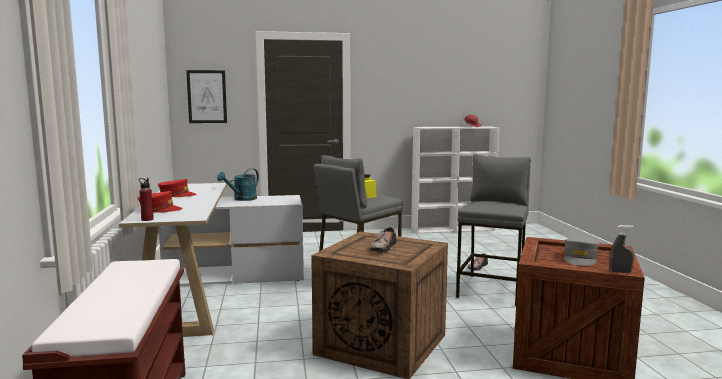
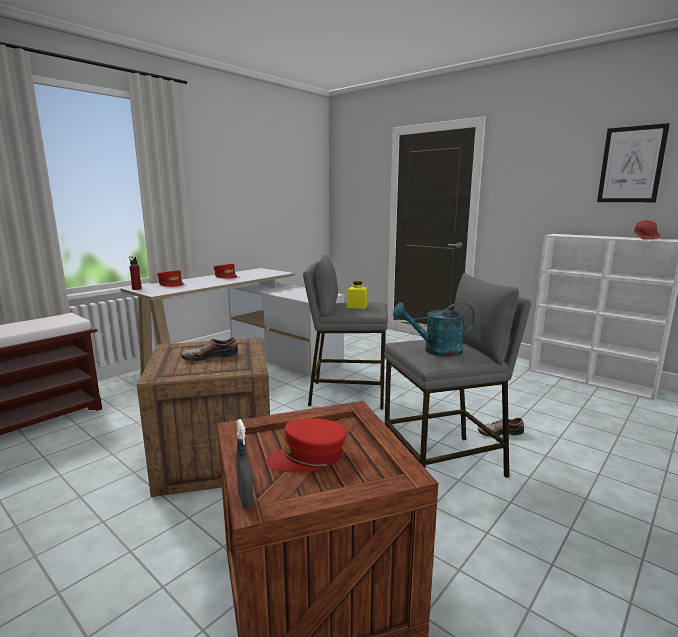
camera: 50 degrees right, 5 degrees up
(207, 96) = (353, 195): picture -> picture (631, 165)
(242, 199) = (293, 289): turquoise watering can -> turquoise watering can (436, 351)
(580, 259) = (308, 457): grey cap -> red cap

